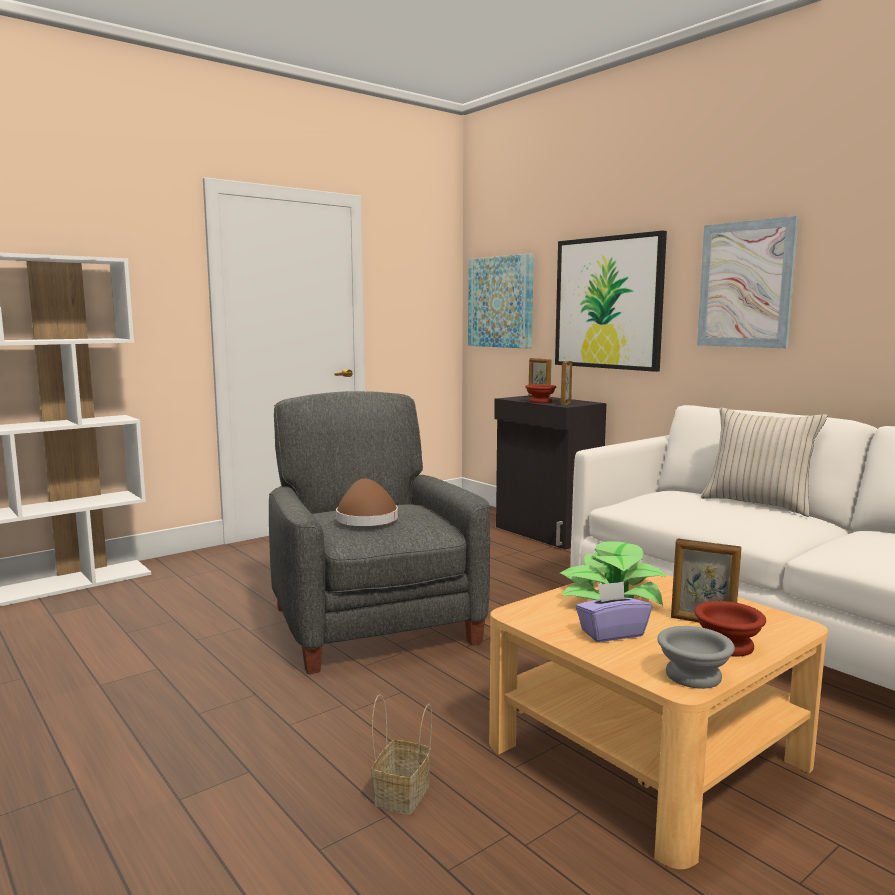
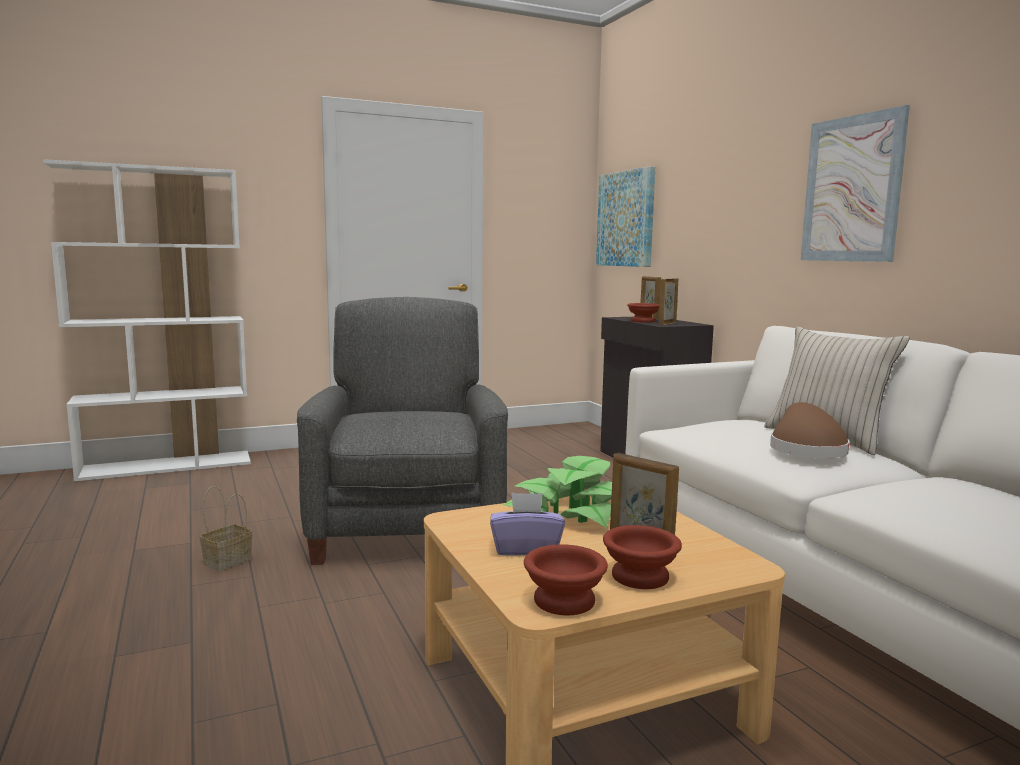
camera: 15 degrees right, 0 degrees up
(366, 518) = (391, 419): brown hat -> brown hat (805, 449)
(402, 796) = (305, 688): basket -> basket (226, 562)
(608, 303) = (719, 216): picture -> none
(695, 677) = (564, 602): grey bowl -> brown bowl

